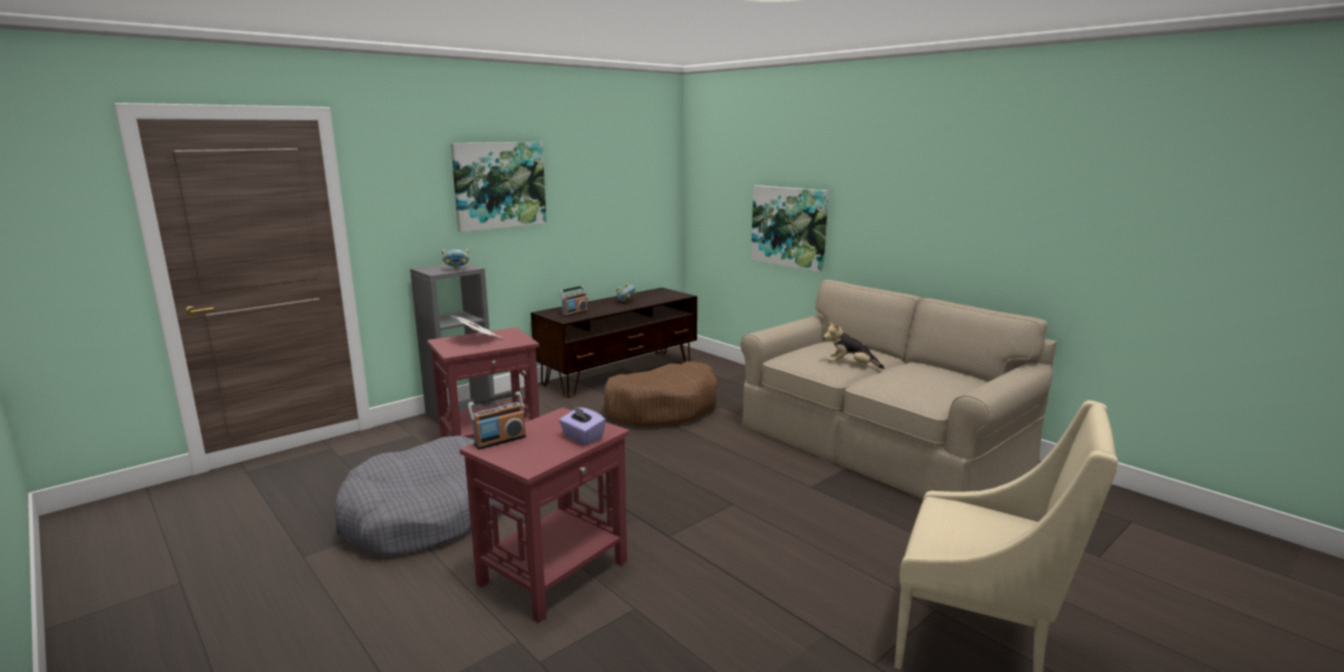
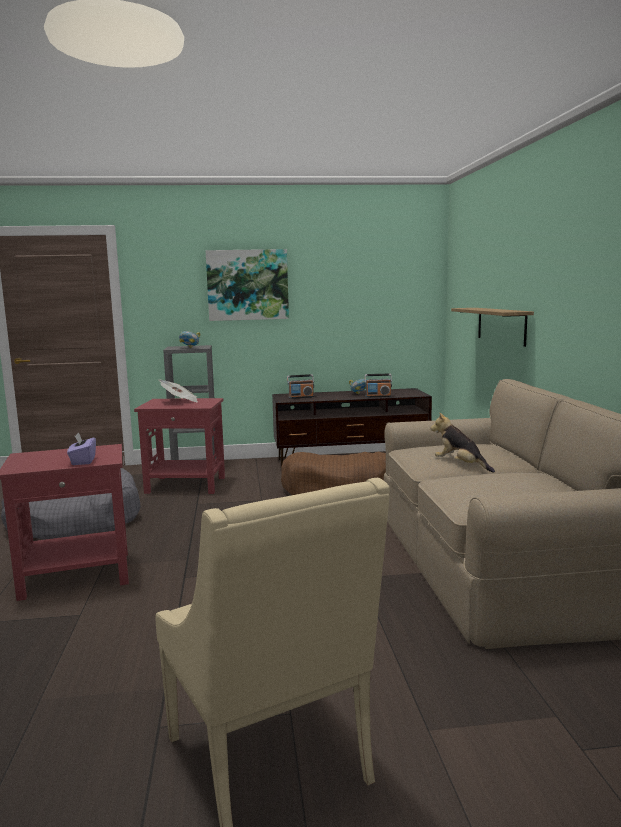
camera: 35 degrees right, 5 degrees down
(500, 440) = (38, 453): radio -> radio (378, 396)
(789, 227) = (501, 325): picture -> shelf

